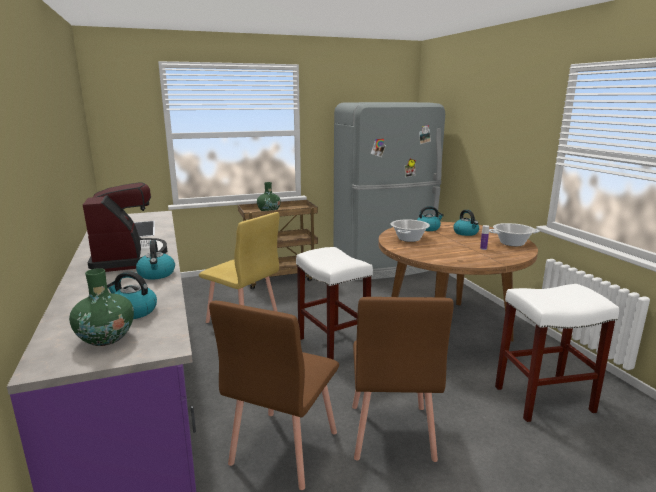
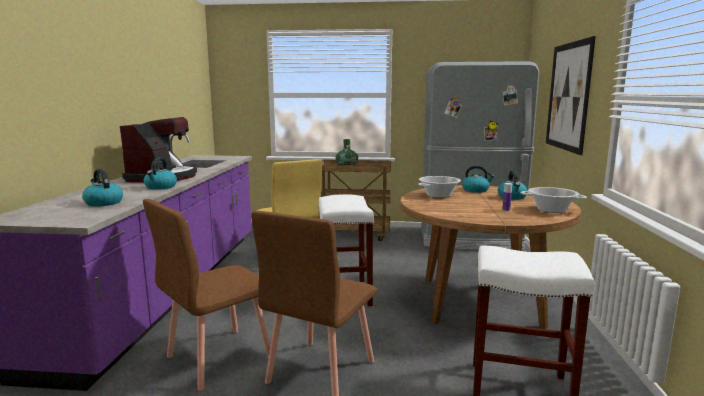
camera: 25 degrees right, 5 degrees down
(106, 338) = (59, 212): green vase -> none
(487, 139) = (568, 96): none -> picture

